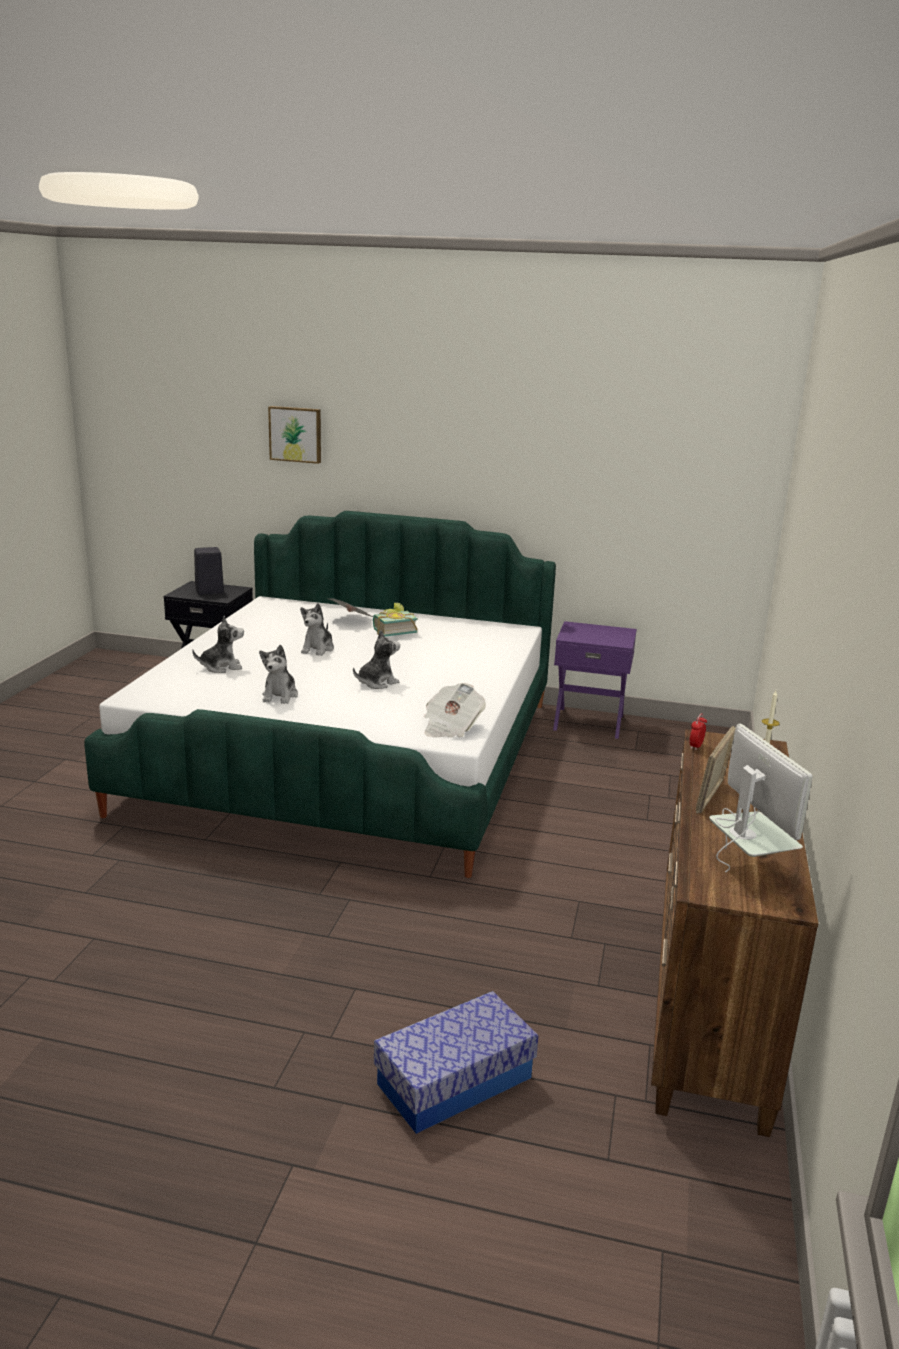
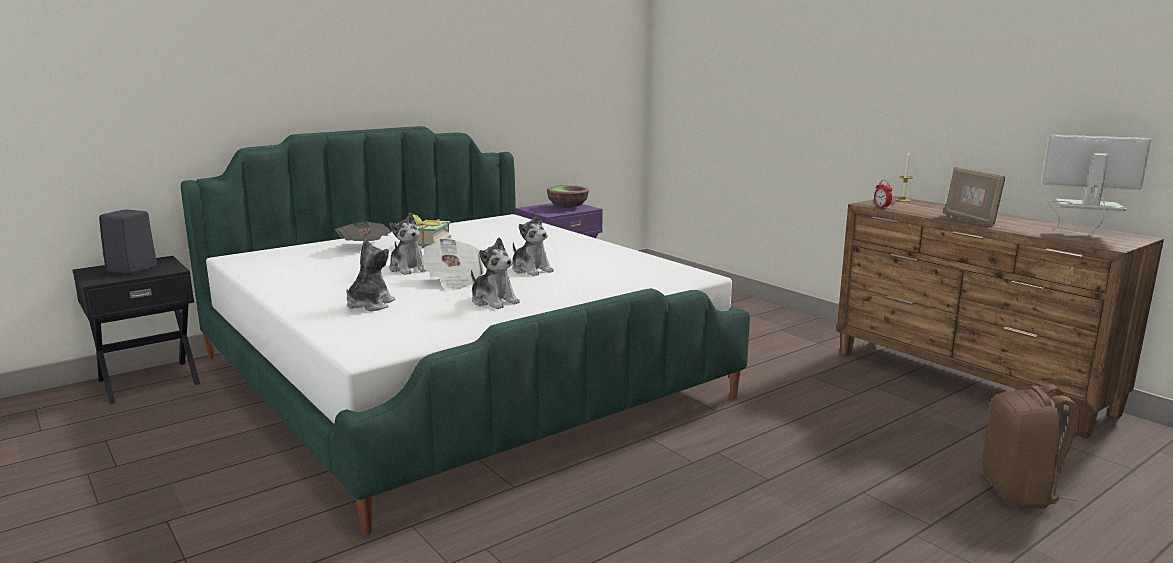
camera: 50 degrees left, 5 degrees down
(296, 434) = (213, 49): picture -> none
(377, 683) = (531, 270): plush toy -> plush toy turned 135 degrees clockwise
(451, 727) = (667, 272): newspaper -> newspaper (454, 281)
(454, 1081) = (1020, 492): storage box -> brown backpack
(607, 636) = (567, 207): none -> bowl

